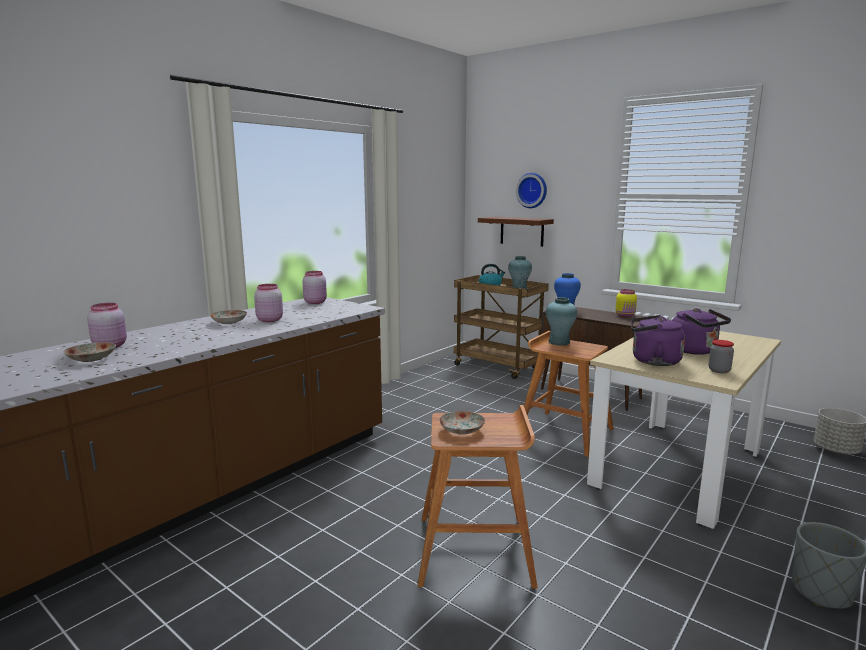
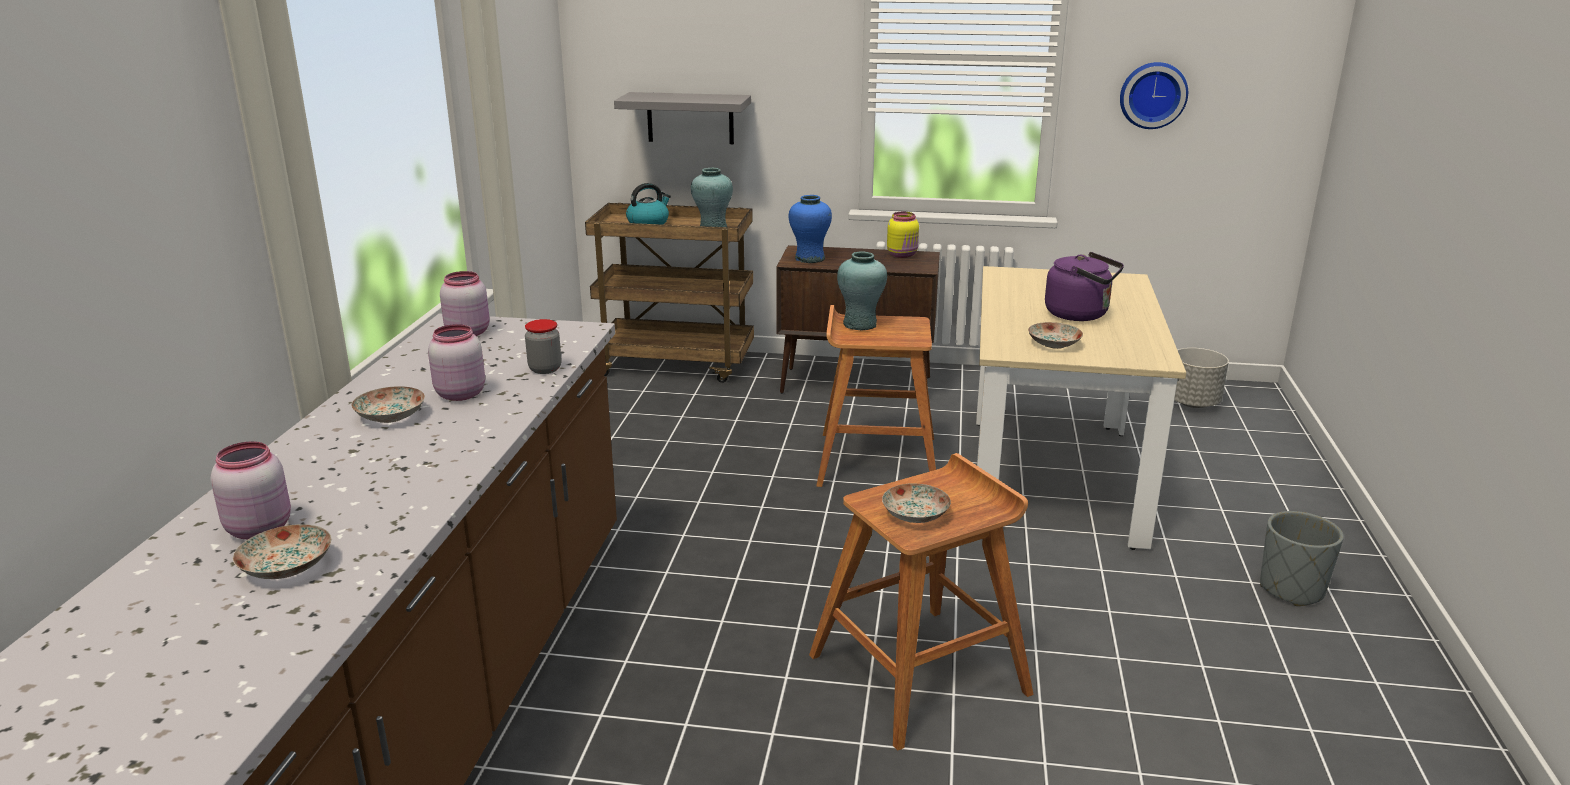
camera: 30 degrees left, 10 degrees up
(522, 231) = (690, 118): brown shelf -> grey shelf
(532, 190) = (706, 43): wall clock -> wall clock (1152, 95)
(652, 361) = (1053, 344): purple kettle -> plate
(719, 370) = (1138, 344): jar -> jar (545, 369)

